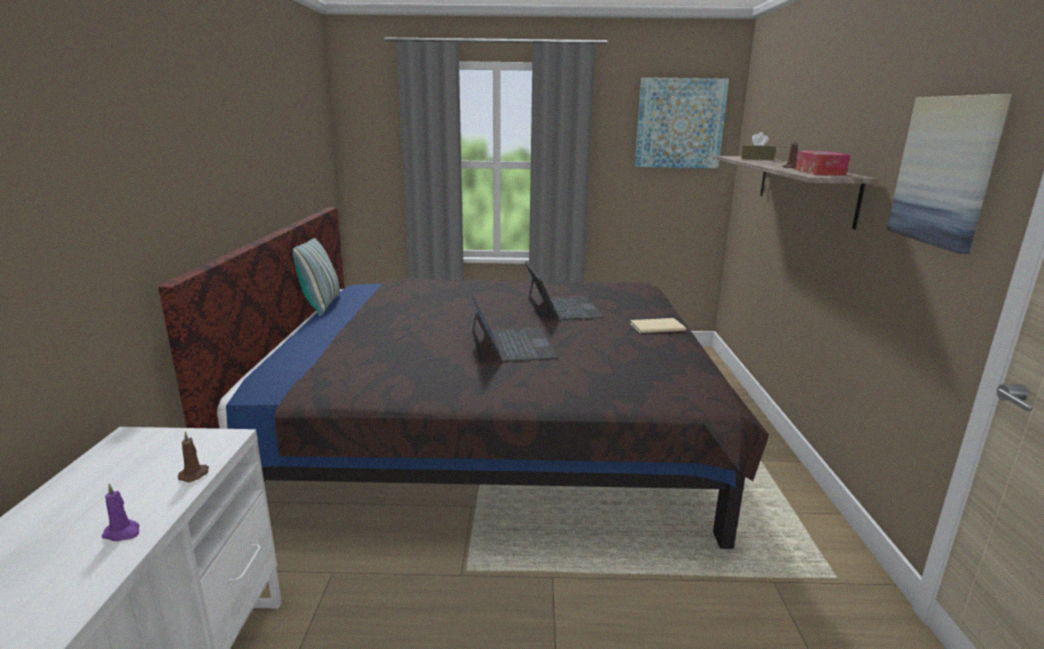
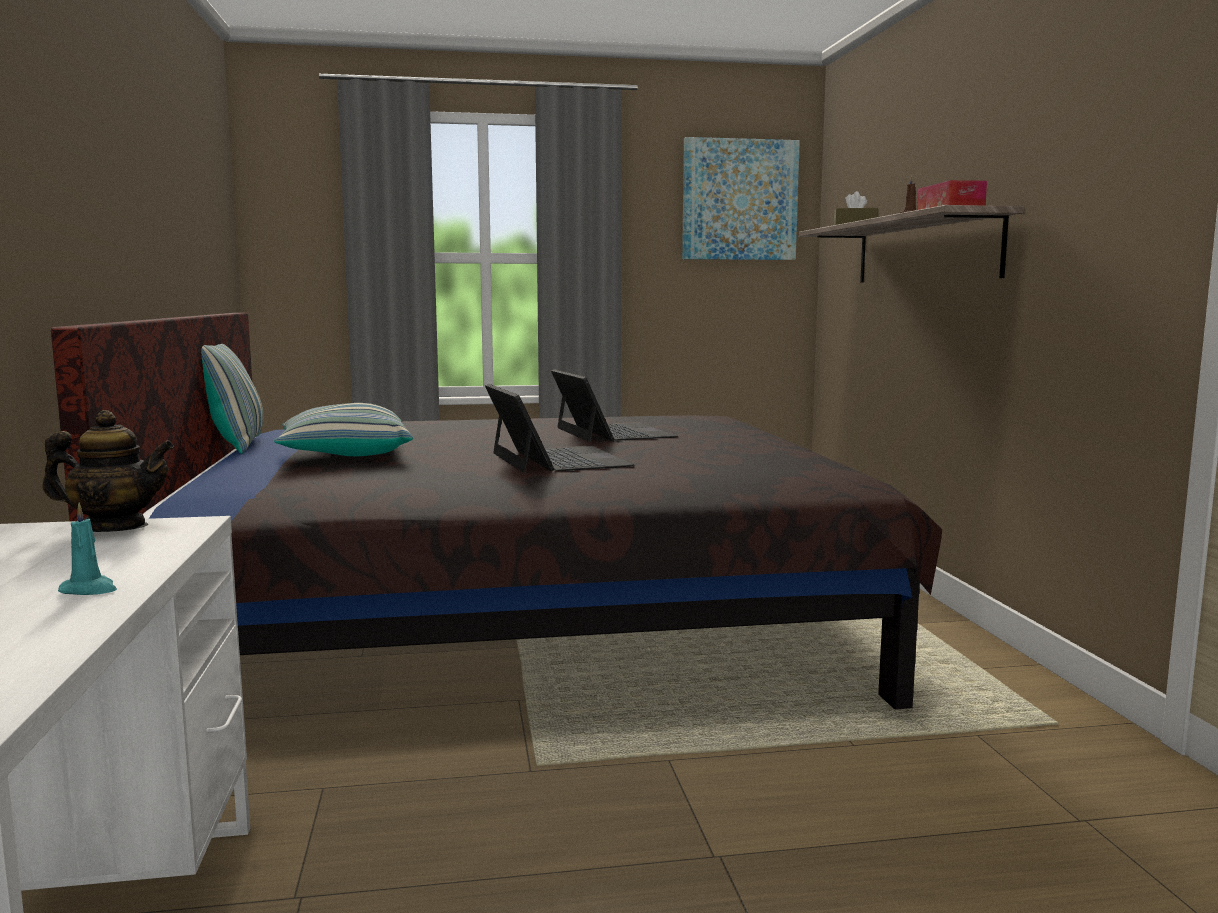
camera: 10 degrees left, 10 degrees down
(123, 533) = (89, 590): purple candle -> turquoise candle
(179, 441) = (115, 528): none -> teapot
(195, 474) = (165, 548): brown candle -> none
(377, 327) = (345, 455): none -> pillow
(655, 326) = (752, 440): beige book -> none
(946, 171) = (1110, 169): picture -> none

